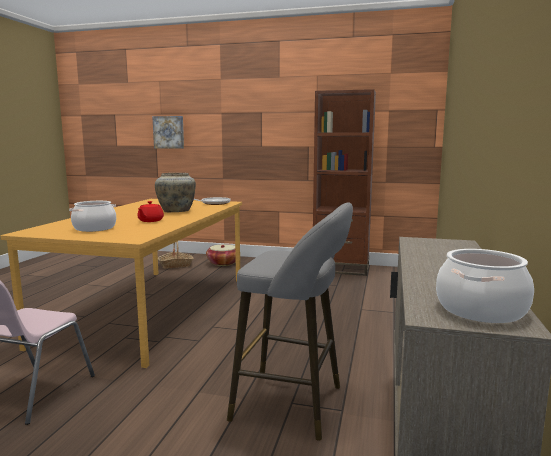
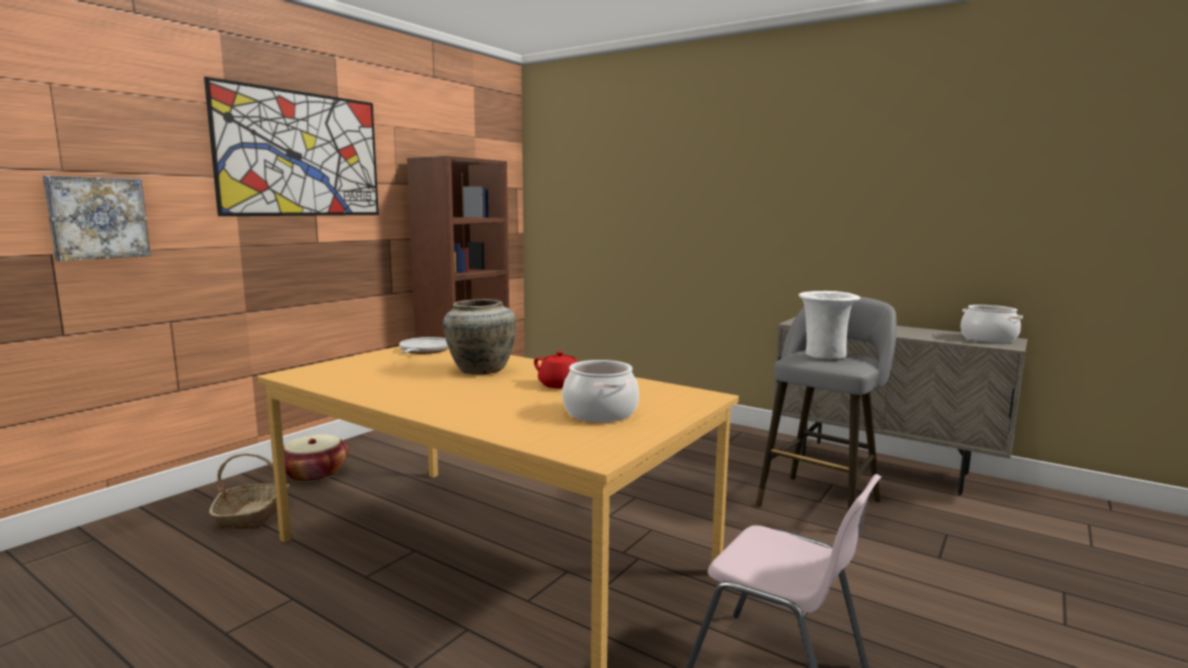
camera: 70 degrees left, 0 degrees up
(254, 99) = (301, 154): none -> picture
(285, 255) = (824, 356): none -> white vase

